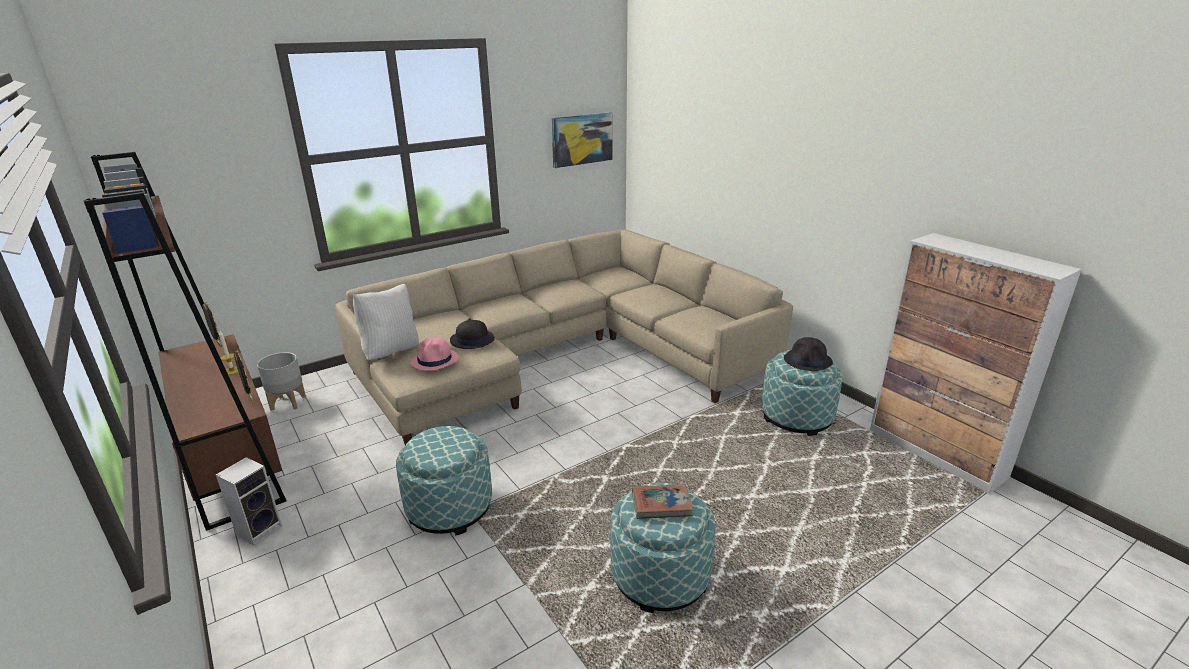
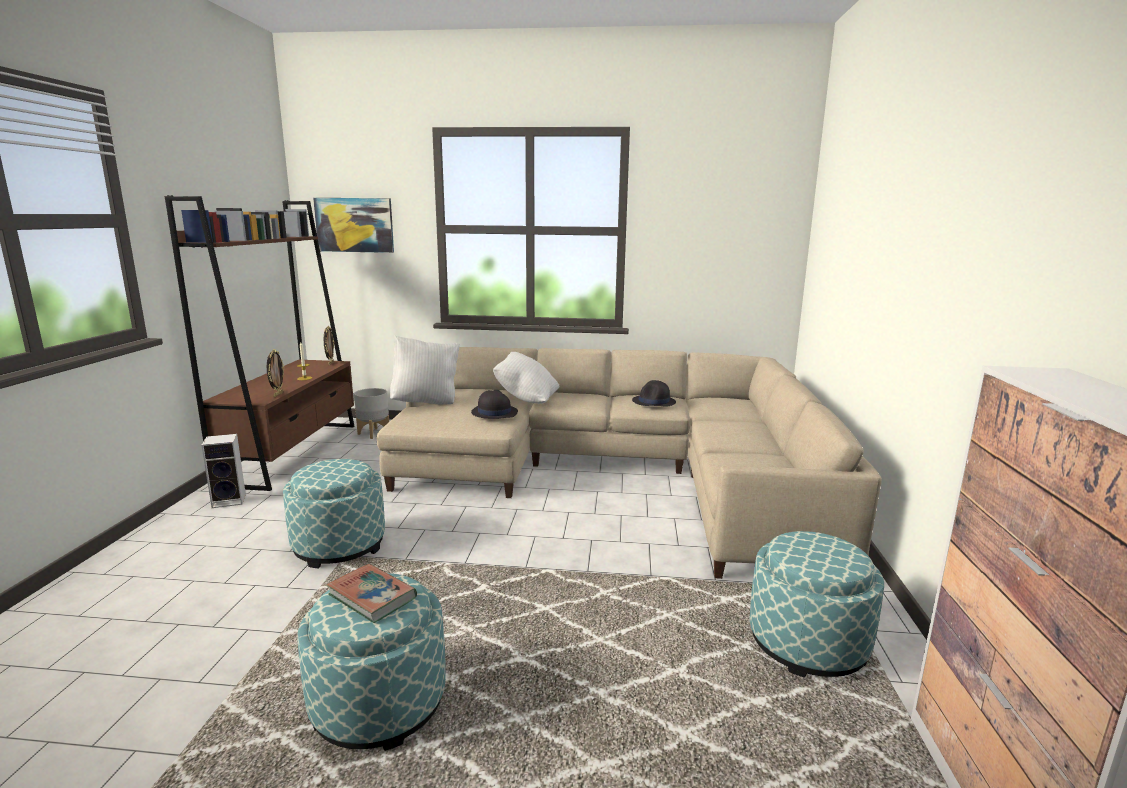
camera: 40 degrees right, 10 degrees down
(435, 360) = (440, 417): pink hat -> none
(468, 318) = (526, 400): none -> white pillow
(582, 139) = (740, 245): picture -> picture (354, 225)
(808, 361) = (825, 552): black hat -> black hat (654, 402)

